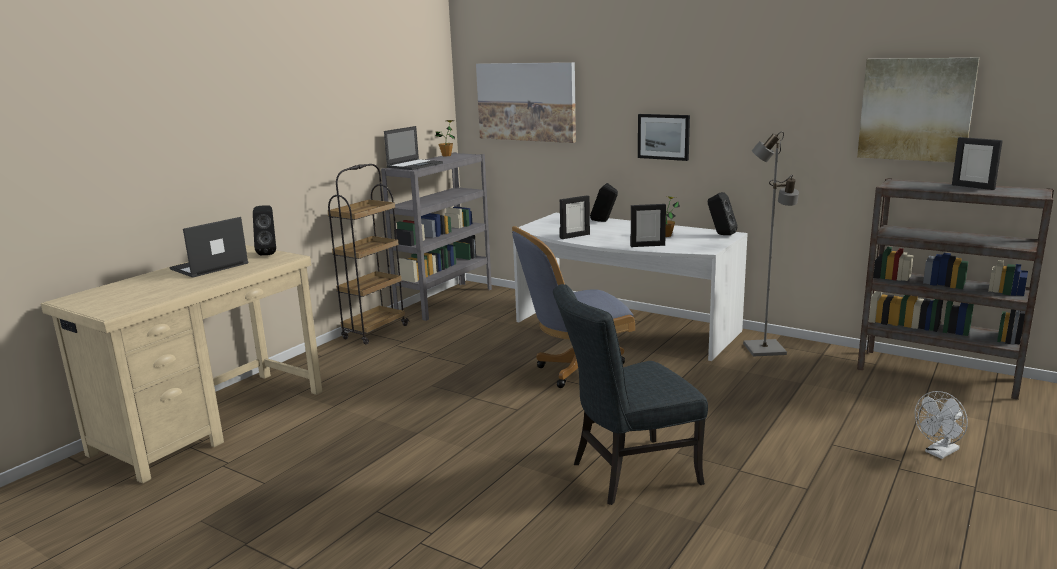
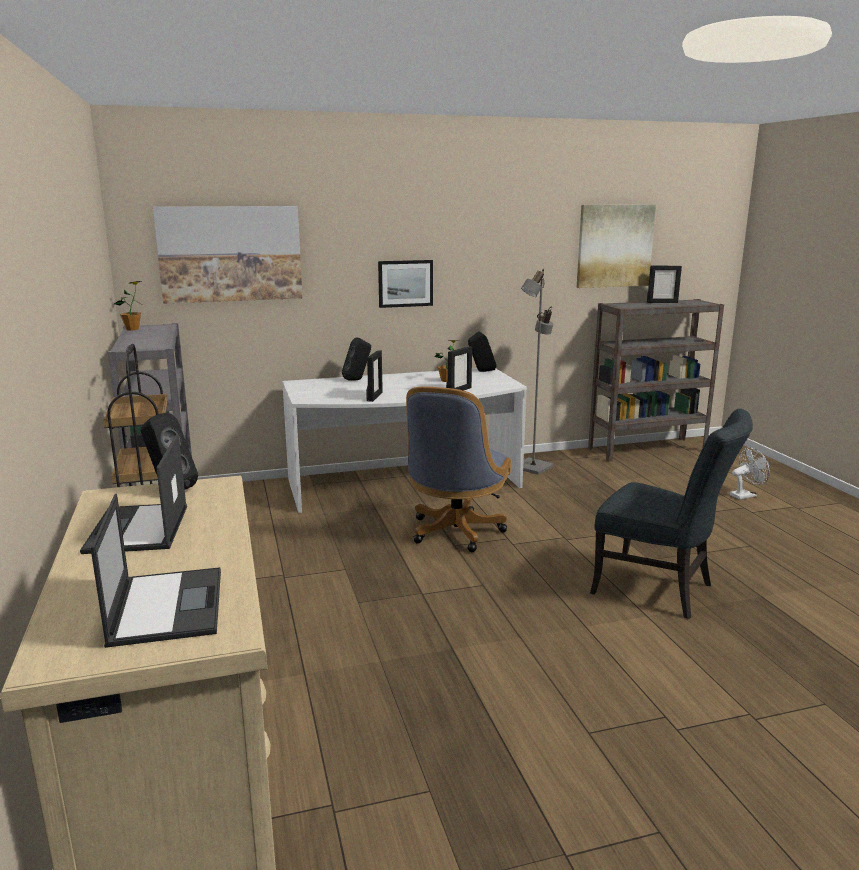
camera: 50 degrees left, 0 degrees up
(415, 165) = (142, 343): laptop -> laptop (167, 605)
(627, 473) = (660, 589): grey chair -> grey chair turned 75 degrees counterclockwise
(939, 453) = (745, 495): white fan -> white fan turned 120 degrees counterclockwise

